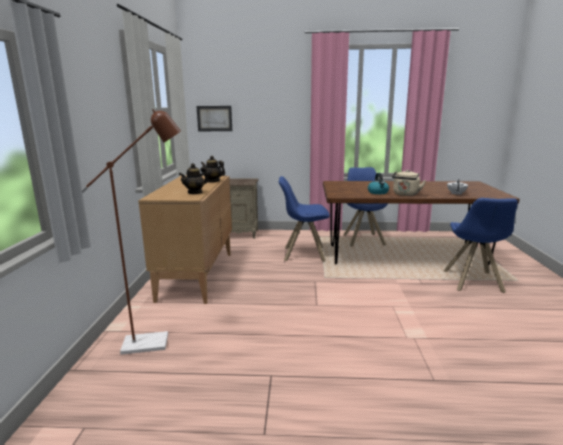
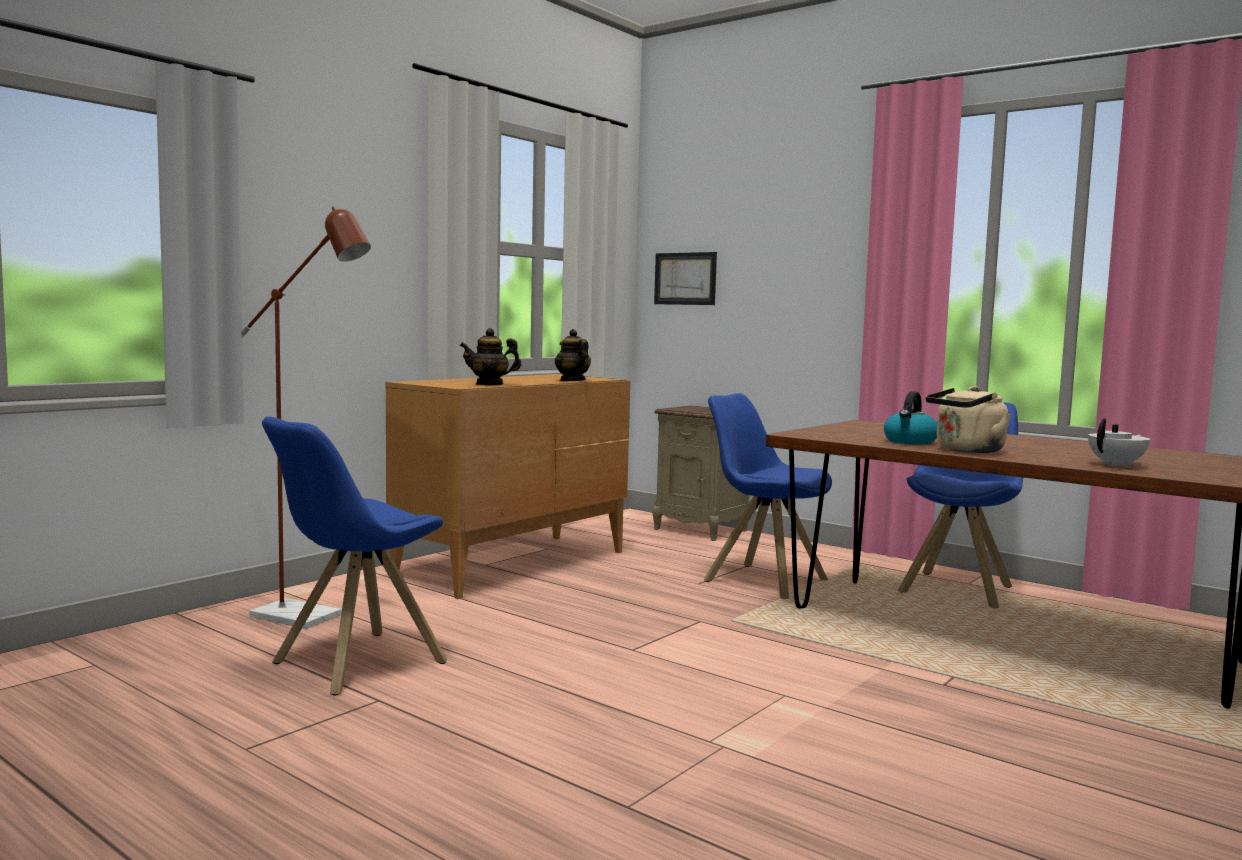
camera: 35 degrees right, 10 degrees down
(473, 281) = (1104, 720): blue chair -> blue chair (357, 662)

